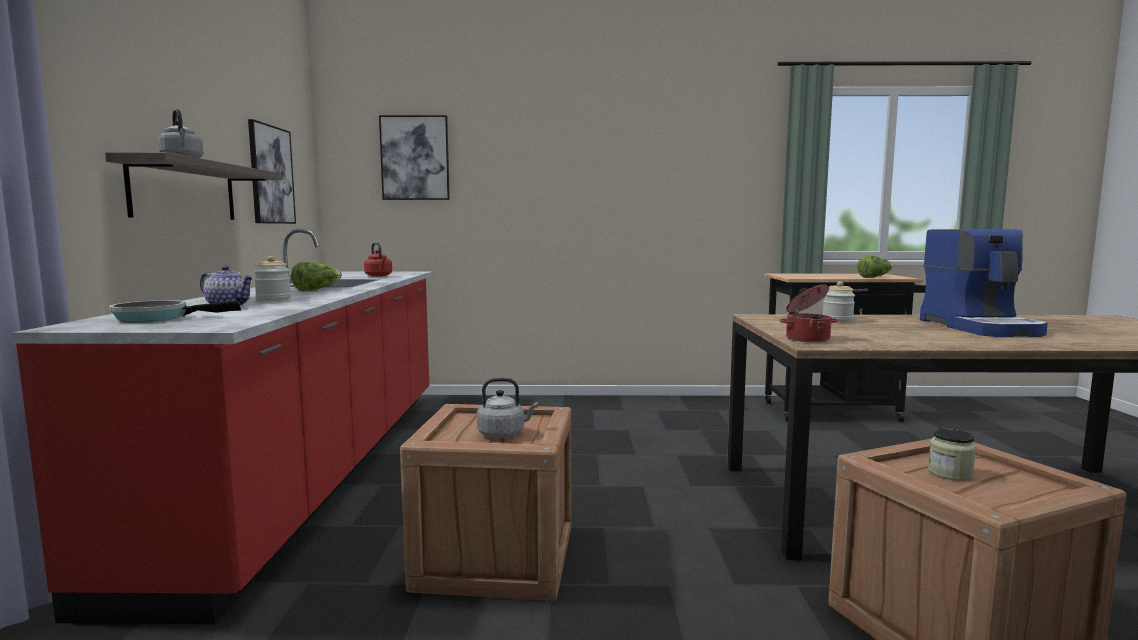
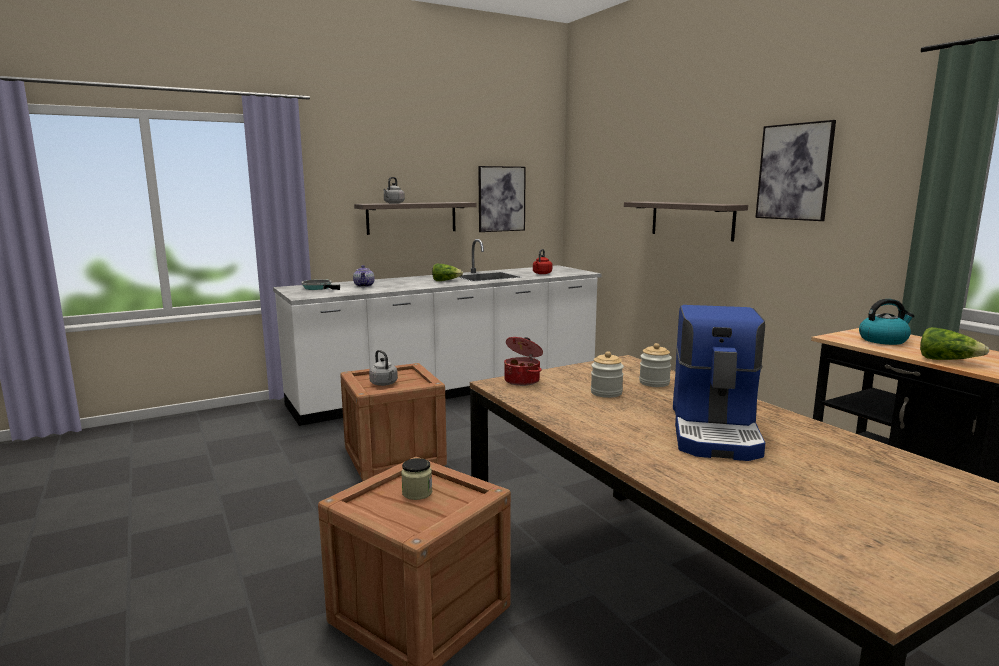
camera: 60 degrees right, 5 degrees up
(273, 299) = (395, 285): jar -> jar (606, 393)
(318, 469) = (450, 390): red counter -> white counter
(415, 158) = (611, 179): picture -> picture (794, 172)
(550, 201) = (691, 220): none -> shelf
(812, 276) = (883, 340): none -> kettle
(981, 327) = (716, 431): coffee machine -> coffee machine turned 45 degrees counterclockwise

